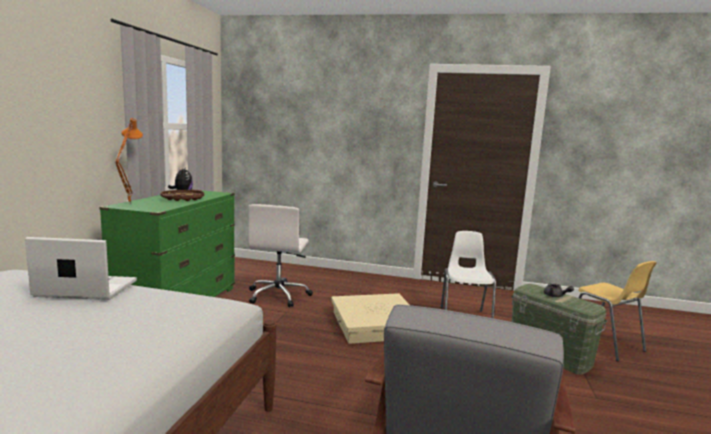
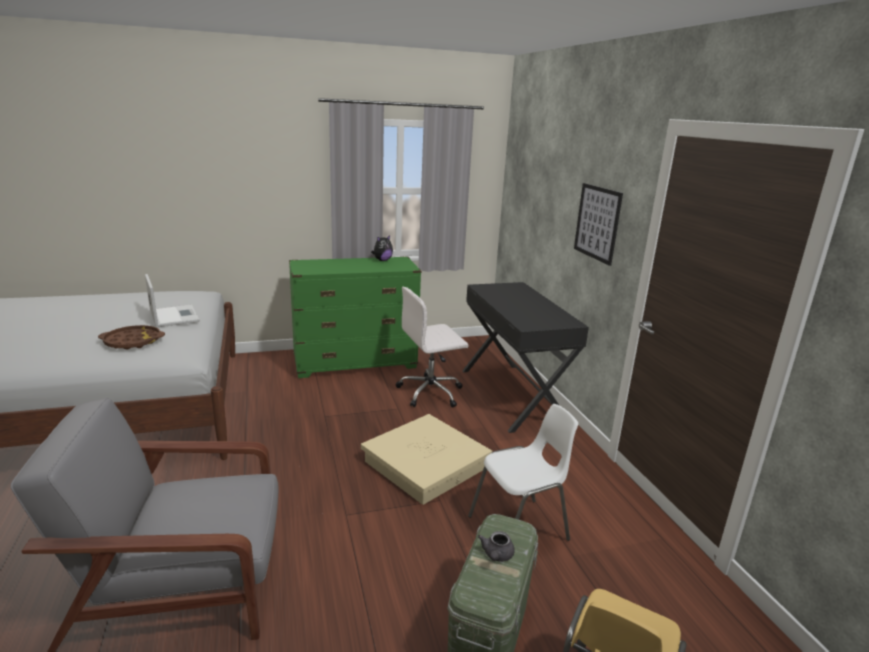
camera: 60 degrees right, 10 degrees up
(128, 203) = (311, 261): orange table lamp -> none
(182, 199) = (358, 266): brown tray -> brown tray (133, 342)
(320, 276) = (513, 395): none -> black desk
(370, 132) = (597, 223): none -> picture

